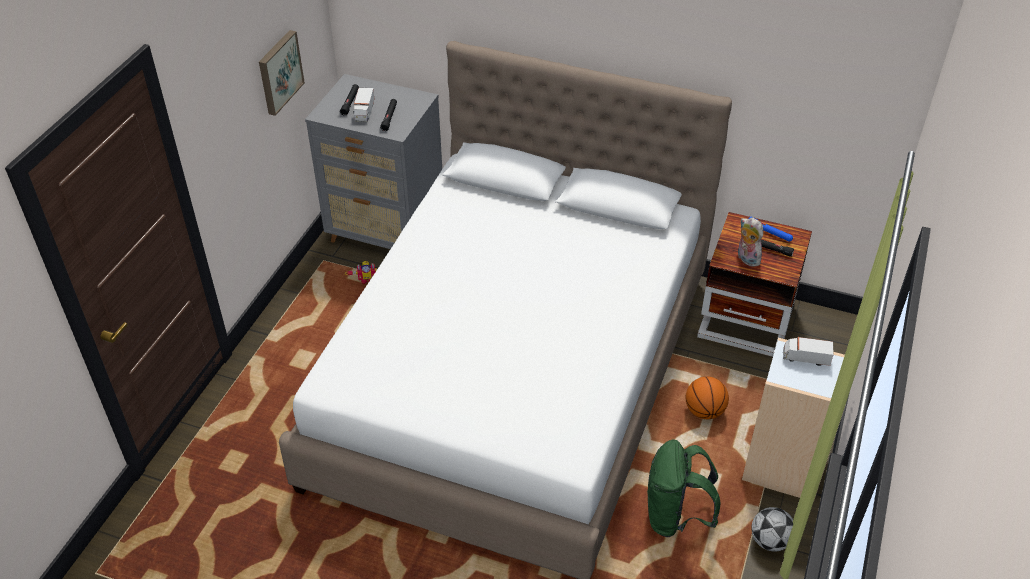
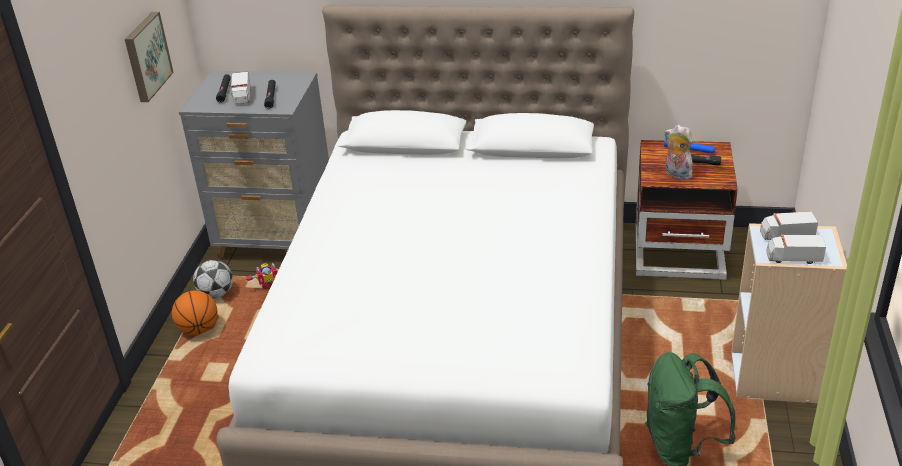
camera: 10 degrees left, 10 degrees down
(704, 411) = (670, 340): basketball -> basketball (199, 329)
(770, 541) = (791, 450): football -> football (216, 294)
(801, 383) = (793, 258): none -> toy truck

